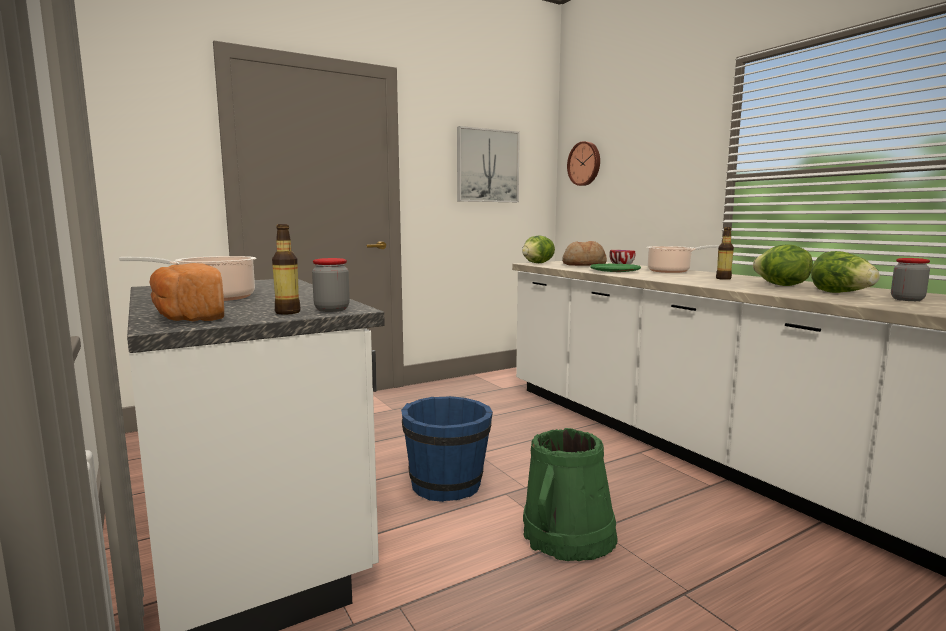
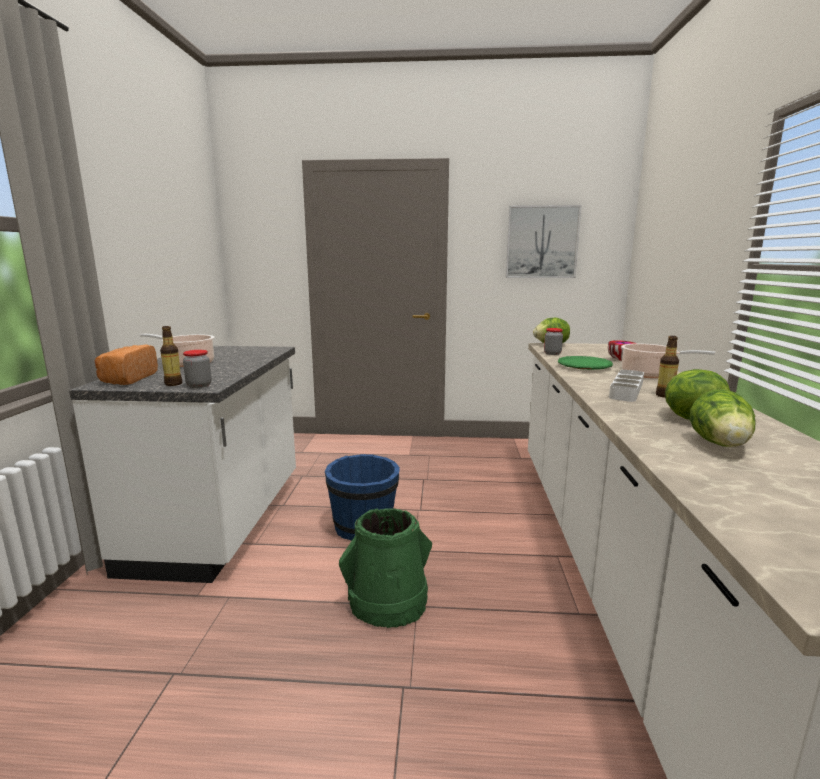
camera: 35 degrees right, 5 degrees up
(583, 264) = (590, 352): bread -> none
(585, 163) = (649, 237): wall clock -> none
(692, 278) = (626, 390): none -> white tray
(907, 299) = (772, 475): jar -> jar (552, 353)

